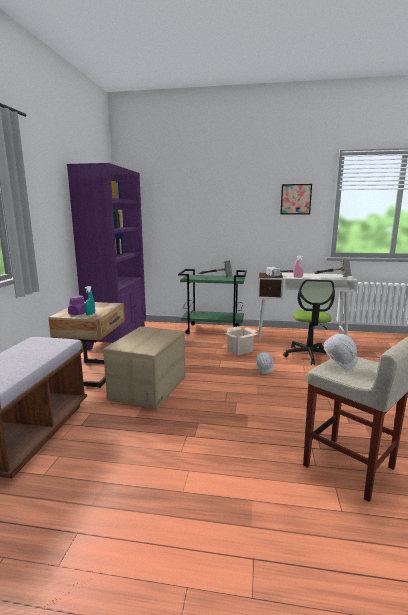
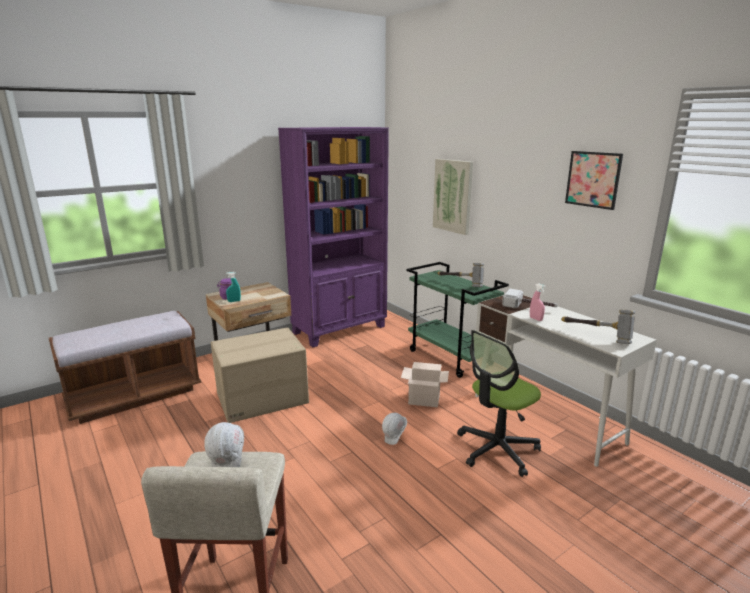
camera: 45 degrees right, 5 degrees up
(191, 221) = (453, 196): none -> picture

